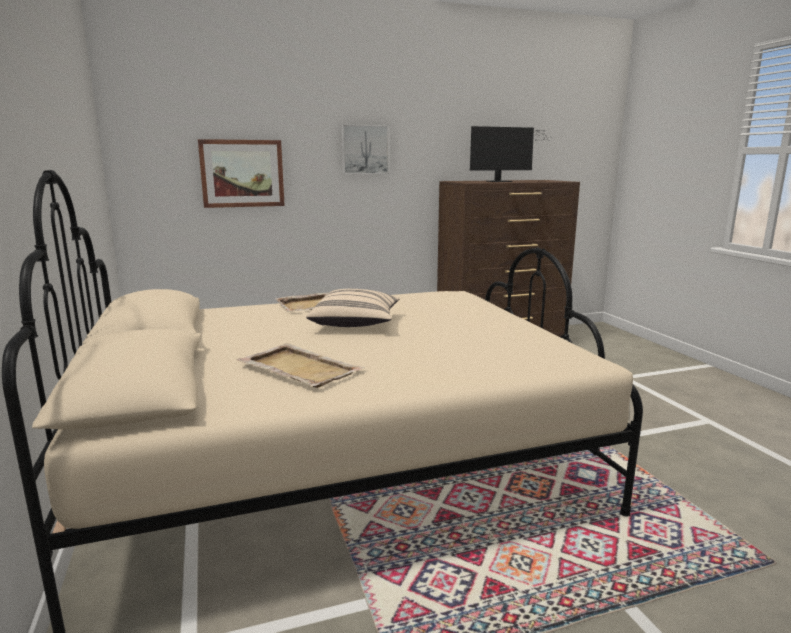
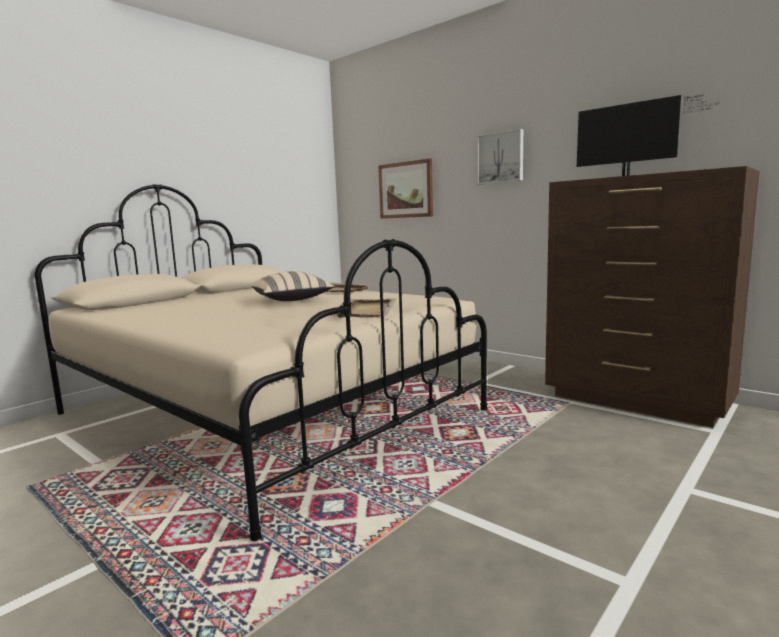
camera: 60 degrees right, 5 degrees down
(299, 368) = (175, 308): beige tray -> beige tray (366, 310)

